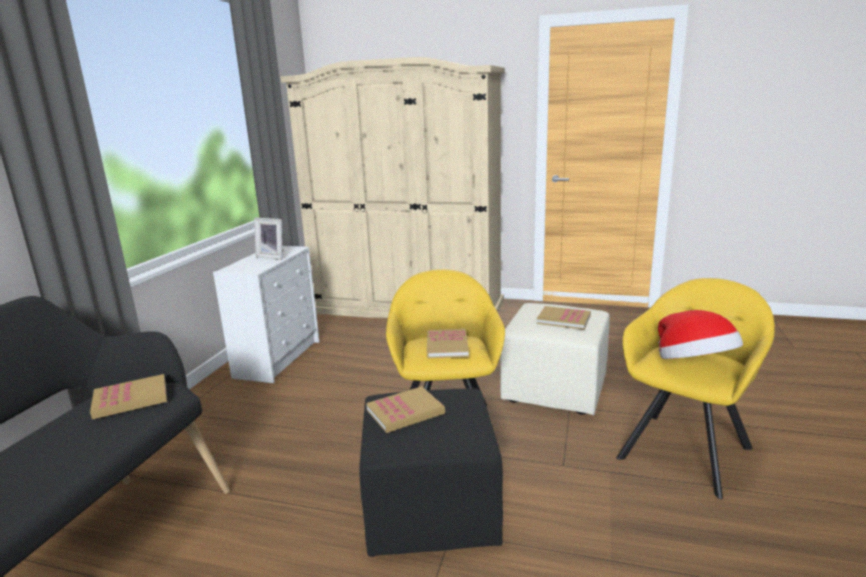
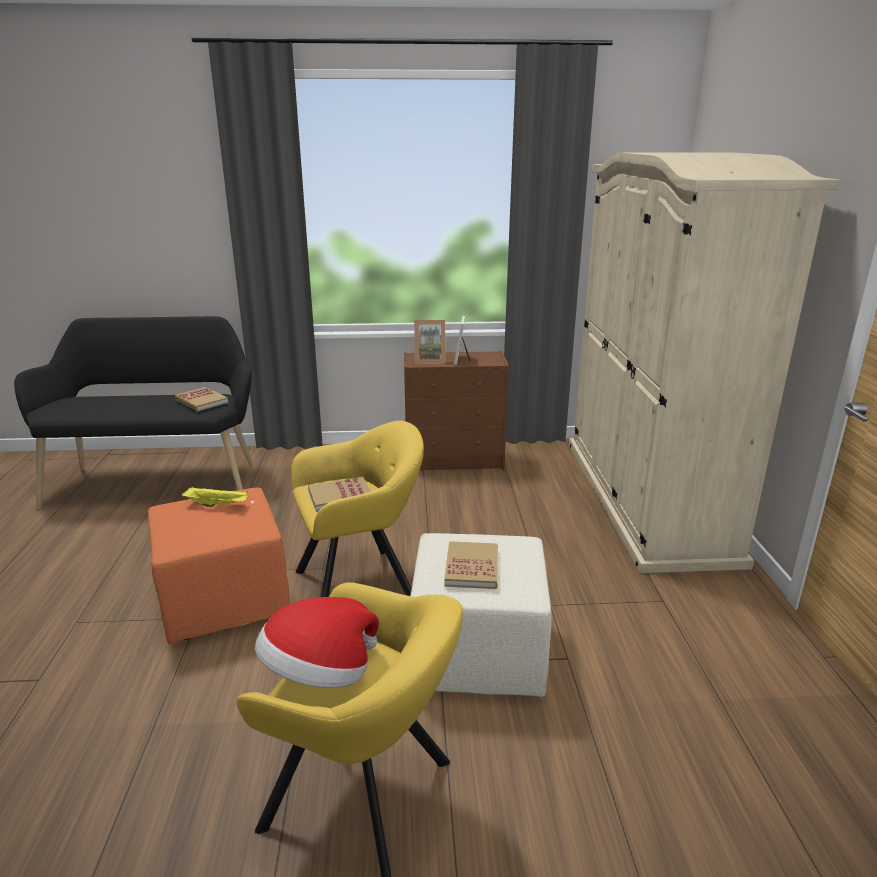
camera: 70 degrees right, 5 degrees up
(254, 266) = (429, 360): none -> picture frame
(279, 358) = (455, 461): white dresser -> brown dresser
(405, 412) = (218, 505): book -> yellow tray
(430, 510) = (226, 600): black ottoman -> orange ottoman

